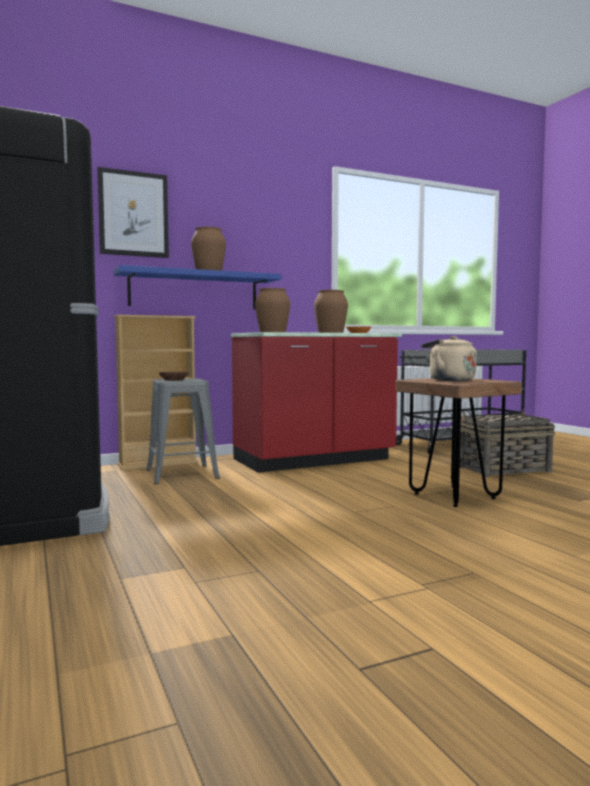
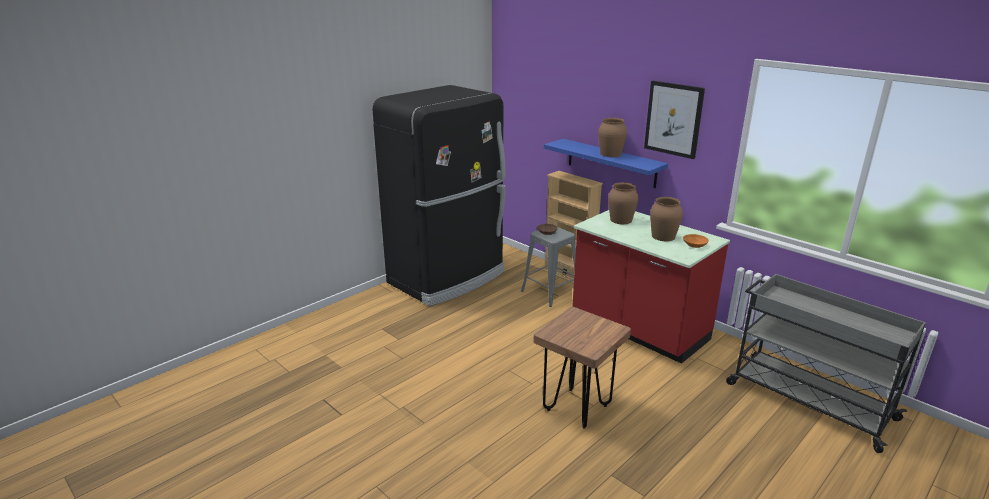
camera: 70 degrees right, 20 degrees up
(133, 214) = (577, 100): picture -> picture (673, 119)
(448, 380) = (582, 327): beige kettle -> none
(503, 470) = (699, 433): basket -> none

